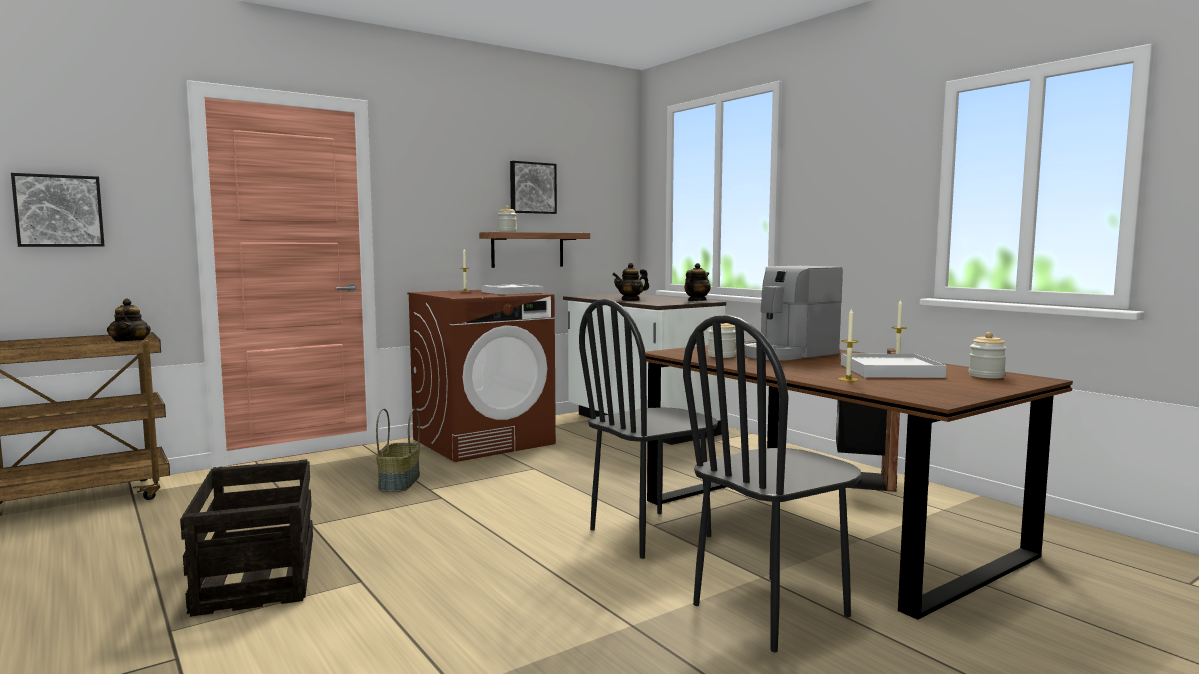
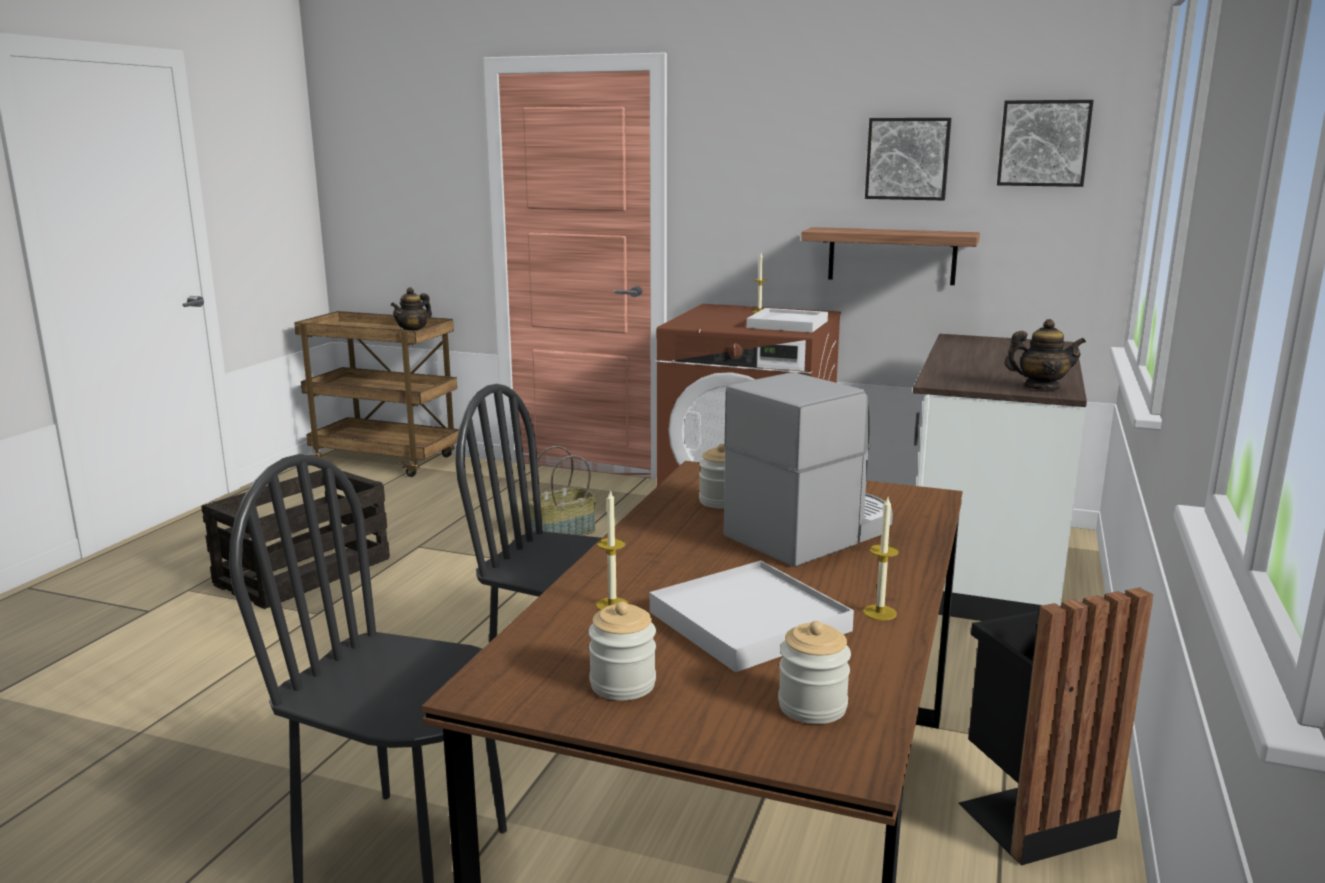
camera: 55 degrees right, 10 degrees up
(59, 211) = (391, 198): picture -> picture (1043, 143)
(507, 232) = (842, 229): jar -> jar (622, 684)
(630, 300) = (961, 363): teapot -> none
(788, 354) = (812, 532): coffee machine -> coffee machine turned 120 degrees clockwise

